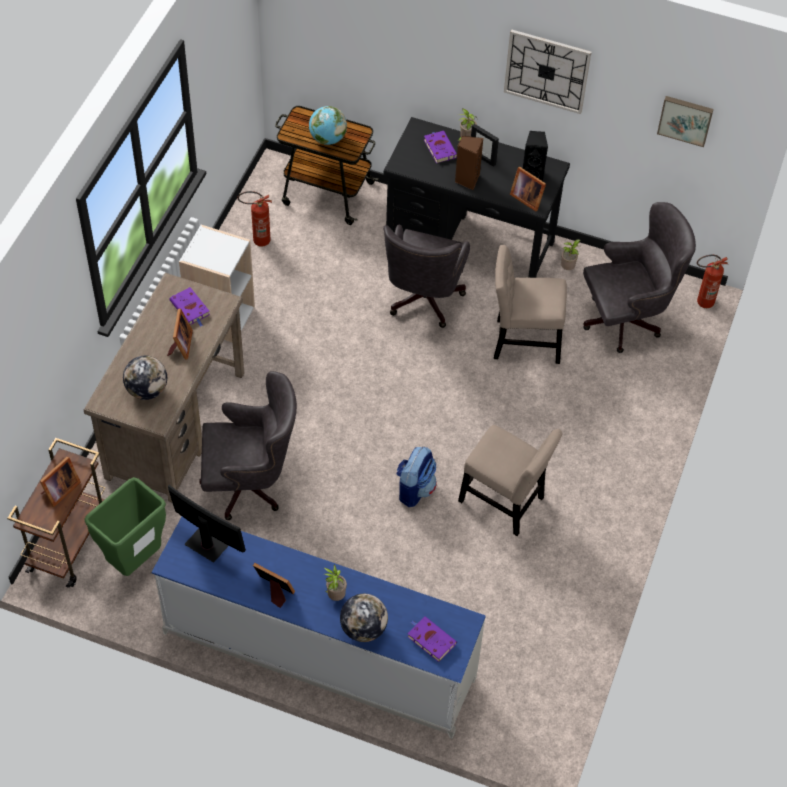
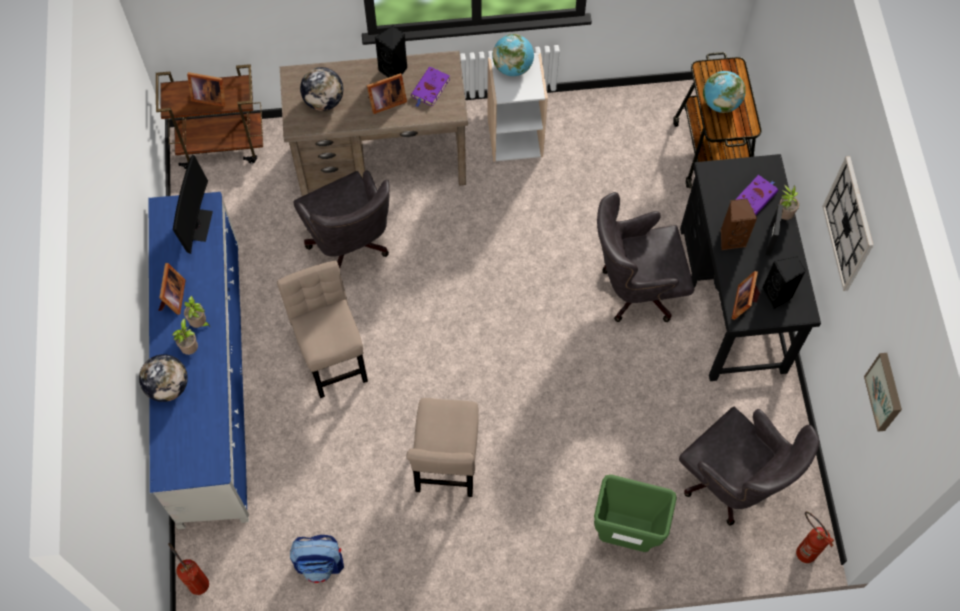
camera: 65 degrees right, 10 degrees up
(134, 561) = (231, 200): green trash can -> green trash can (624, 535)
(152, 326) = (394, 70): none -> black speaker
(202, 249) = (512, 67): none -> globe
(257, 241) = (617, 122): fire extinguisher -> fire extinguisher (196, 580)
(414, 489) = (419, 380): backpack -> backpack (320, 563)
(430, 639) = (182, 447): purple book -> none
(523, 341) = (644, 399): beige chair -> beige chair (331, 354)
(568, 268) = (762, 401): potted plant -> potted plant (200, 323)

